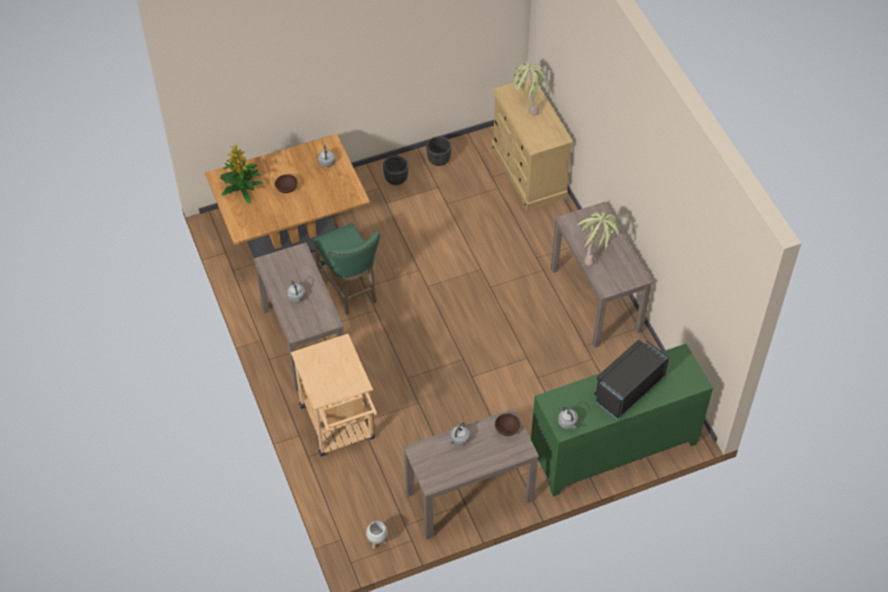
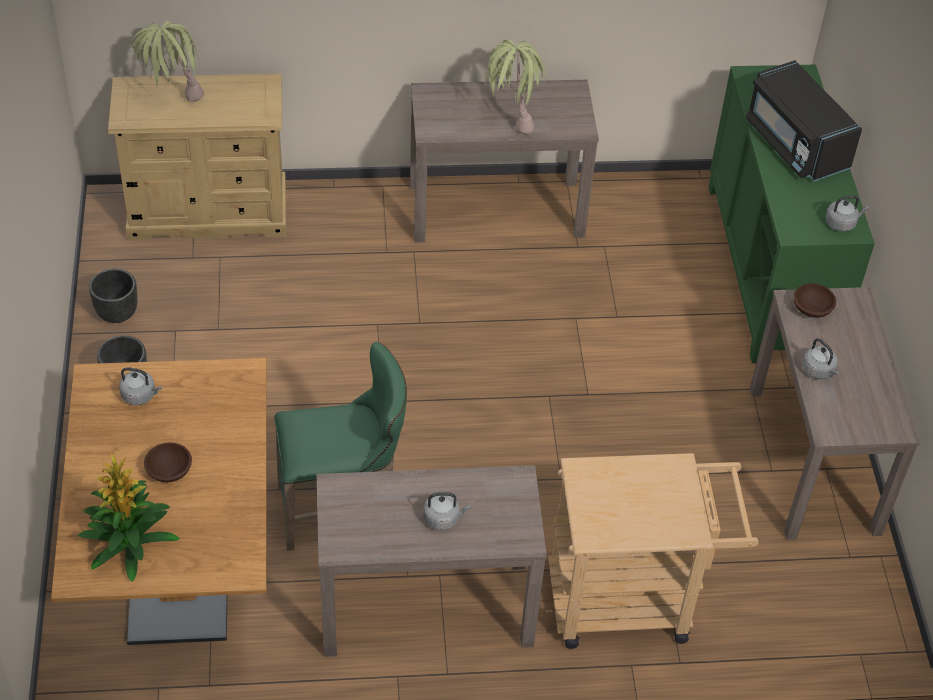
camera: 75 degrees left, 5 degrees down
(377, 542) = (875, 603): white planter -> none

